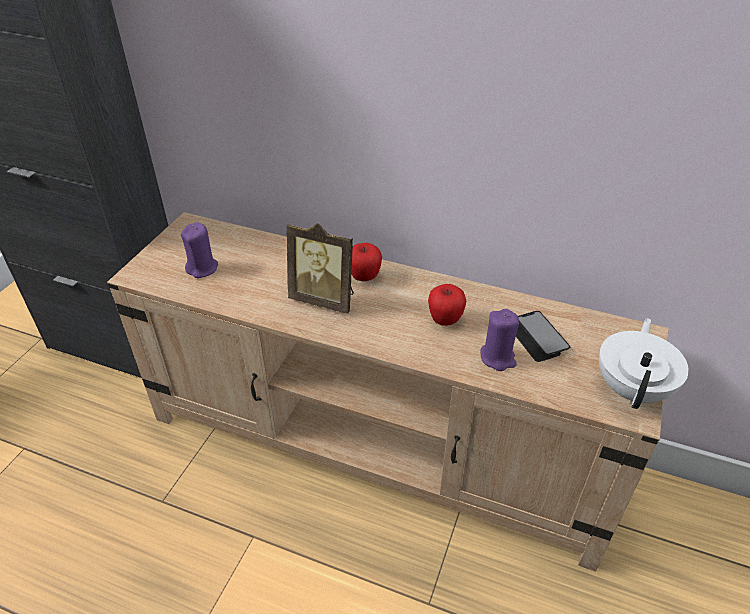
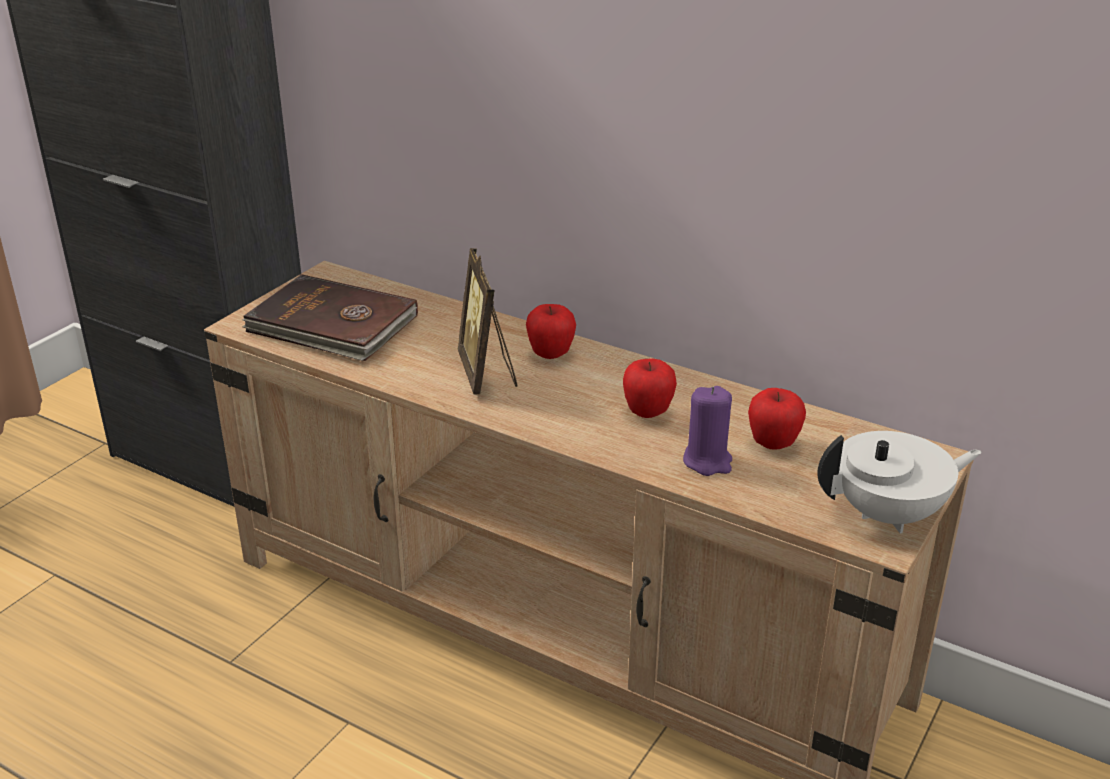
camera: 10 degrees right, 10 degrees down
(202, 268) = (332, 325): purple candle -> brown book
(324, 299) = (488, 374): picture frame -> picture frame turned 45 degrees clockwise
(537, 337) = (773, 444): phone -> apple
(632, 388) = (890, 514): white teapot -> white teapot turned 45 degrees clockwise

